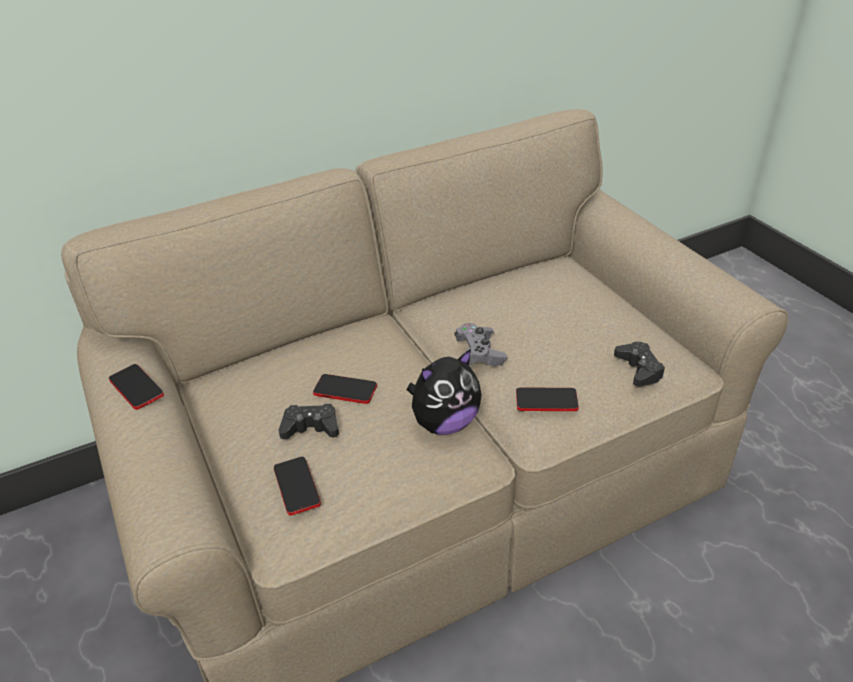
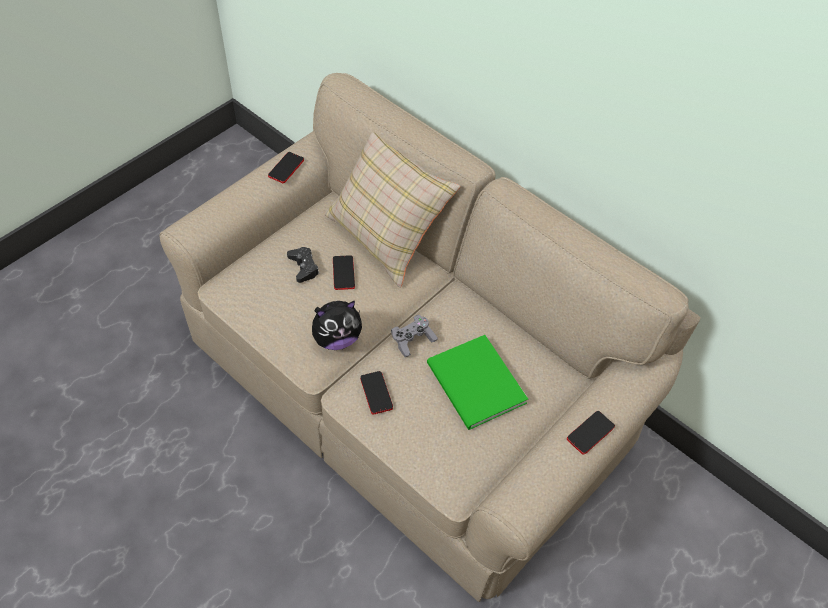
camera: 65 degrees right, 15 degrees up
(296, 486) = (256, 278): phone -> phone (590, 433)
(304, 343) = (386, 236): none -> beige pillow
(445, 423) = (336, 338): plush toy -> plush toy turned 60 degrees counterclockwise
(563, 318) = (475, 386): none -> green book
(639, 369) = (433, 449): black game controller -> none

